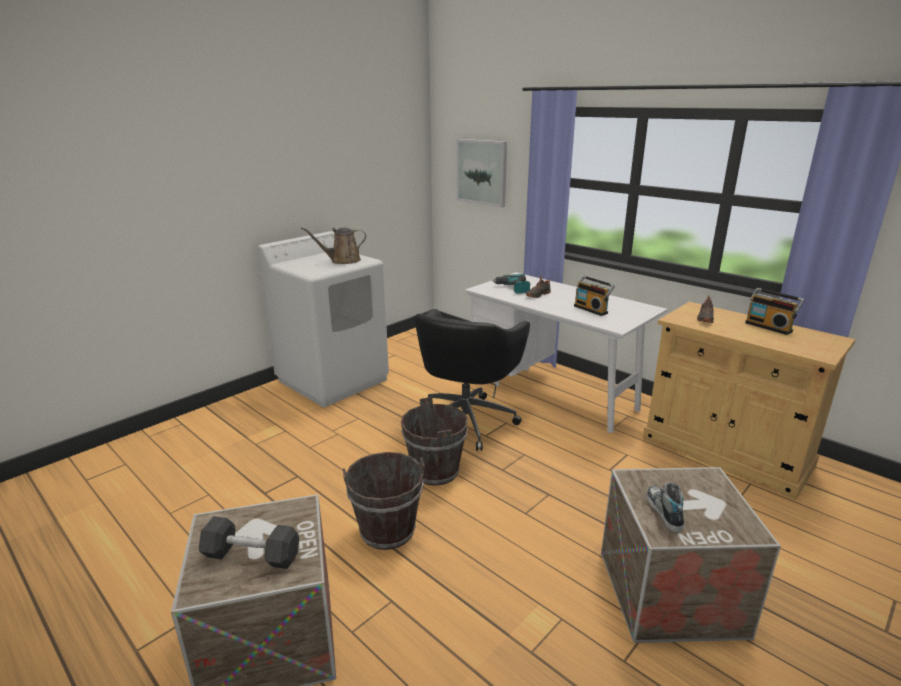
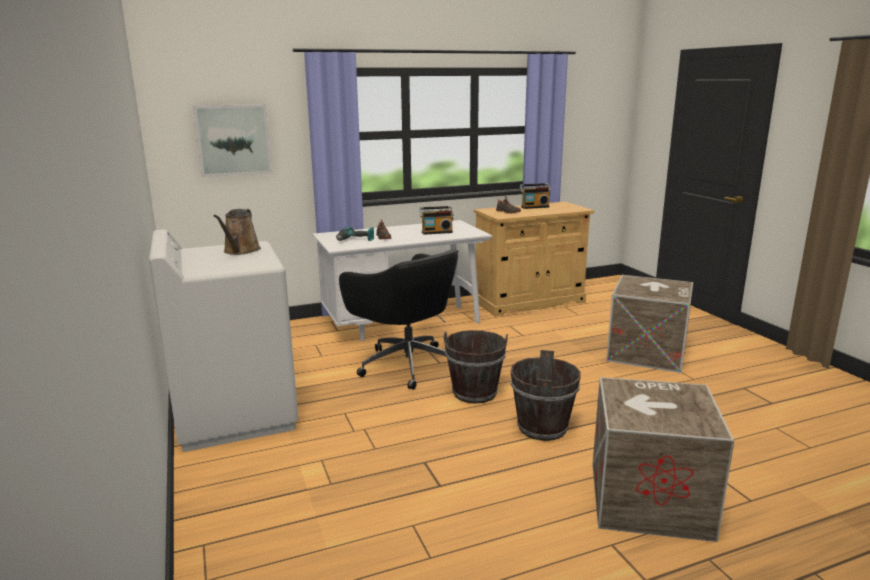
camera: 65 degrees left, 5 degrees down
(252, 555) = (673, 406): grey dumbbell -> none
(664, 511) = (659, 293): shoe -> none

